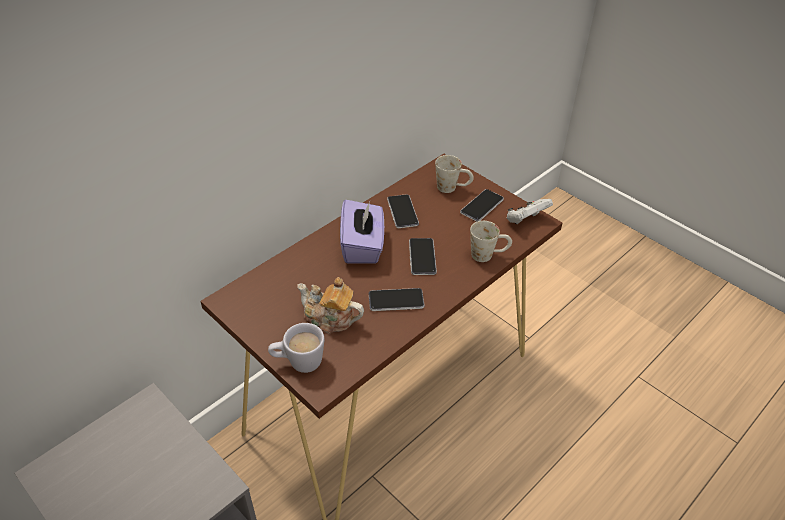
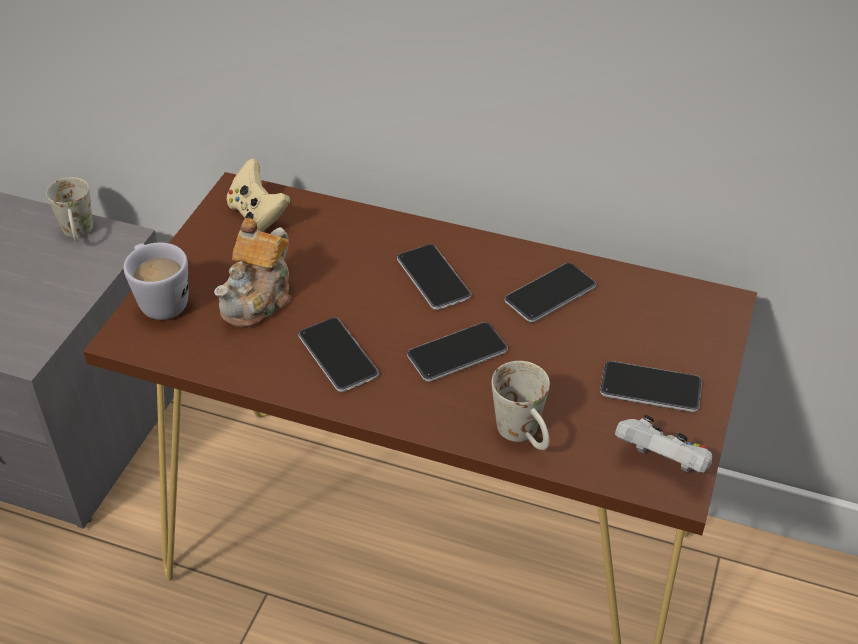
camera: 65 degrees right, 0 degrees up
(256, 298) = (258, 215): none -> beige game controller
(330, 318) = (259, 299): teapot -> teapot turned 150 degrees counterclockwise
(362, 246) = (433, 278): purple tissue box -> phone
(452, 188) = (668, 334): white mug -> white mug (79, 235)

